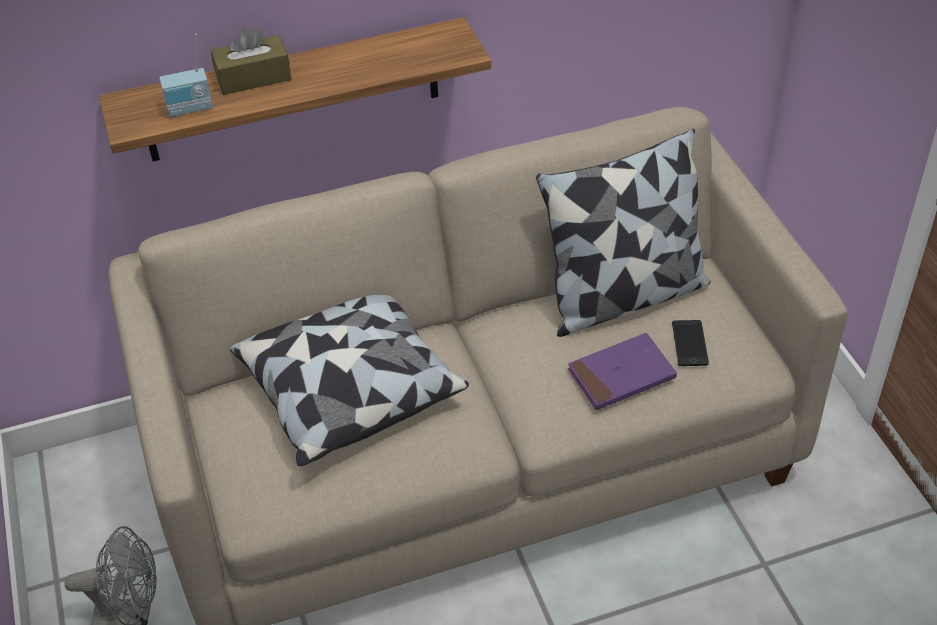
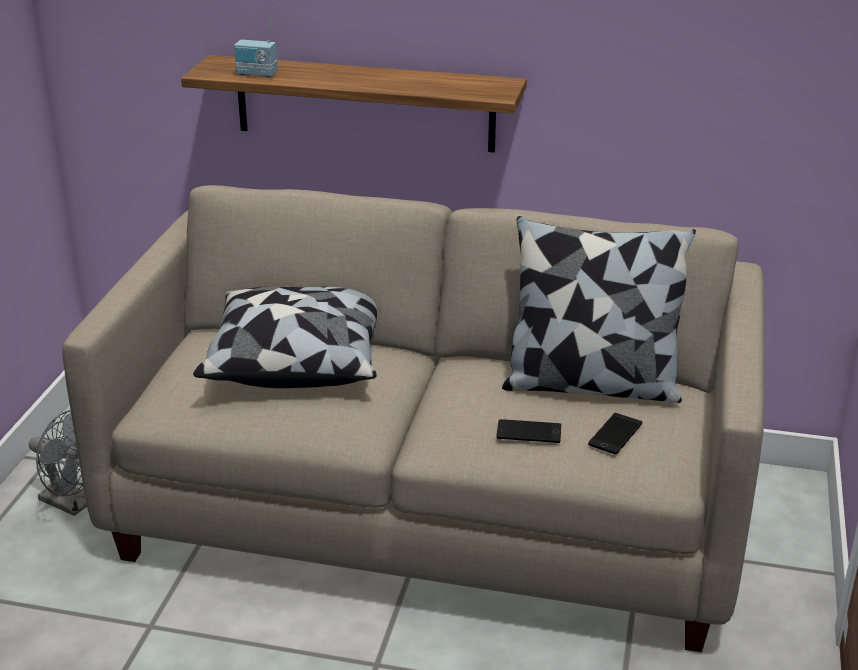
camera: 30 degrees right, 15 degrees down
(253, 77) = (322, 70): brown tissue box -> none
(621, 375) = (529, 432): purple book -> phone

